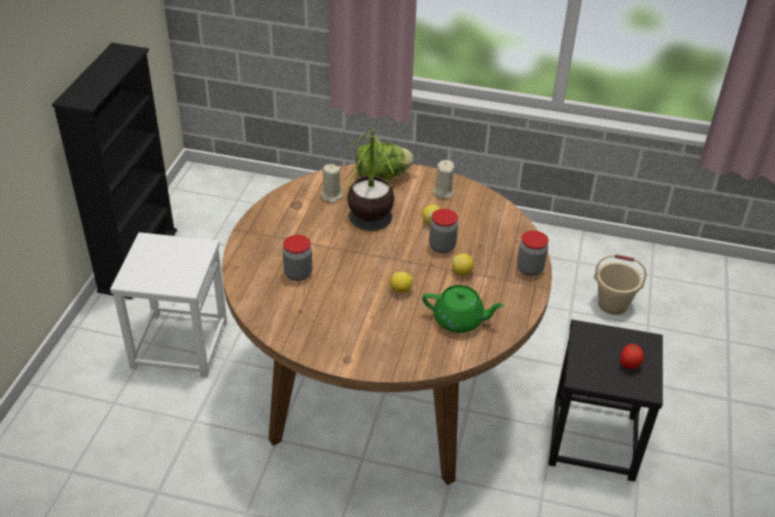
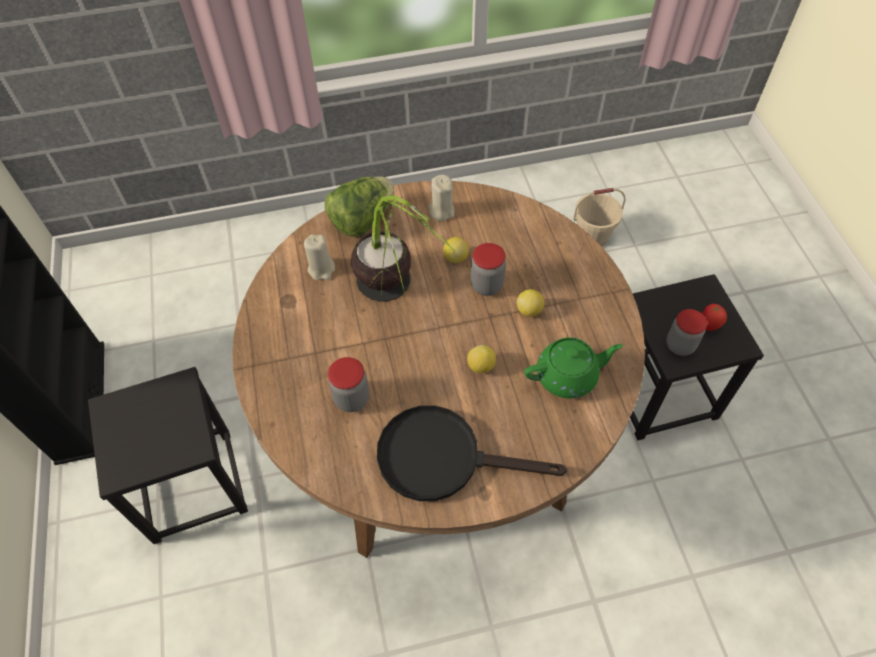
camera: 25 degrees left, 15 degrees up
(179, 344) = (191, 485): white stool -> black stool
(335, 329) = (444, 457): none -> black frying pan
(529, 269) = (594, 273): jar -> jar (680, 345)

